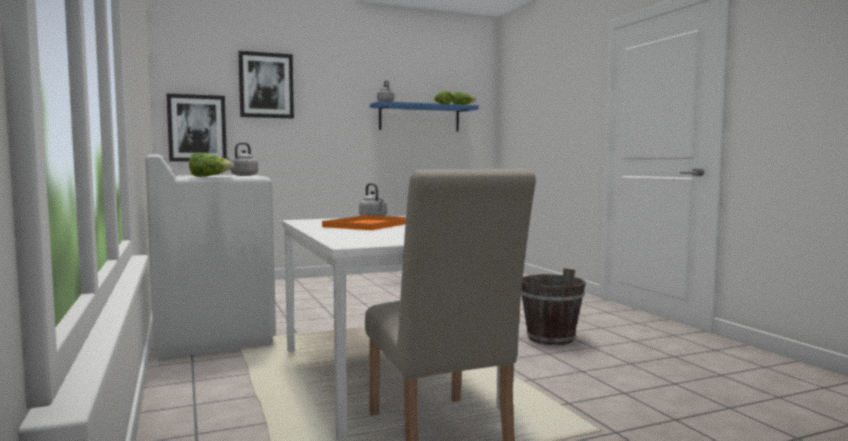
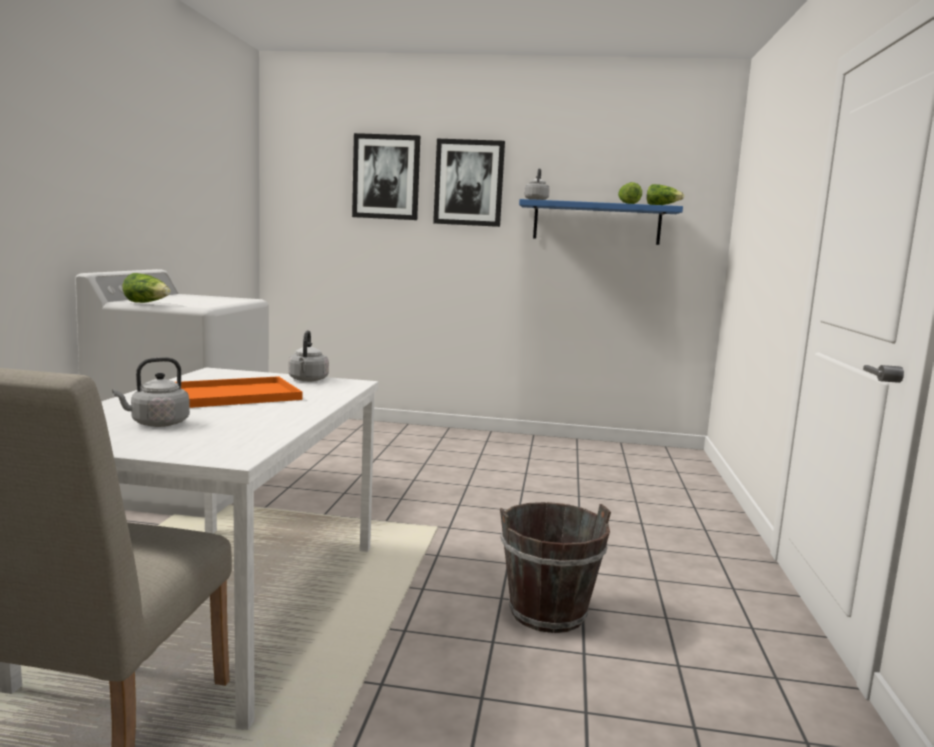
camera: 30 degrees right, 5 degrees up
(197, 128) = (305, 230): picture -> picture (469, 183)
(243, 175) = (215, 302): grey kettle -> grey kettle (157, 424)

